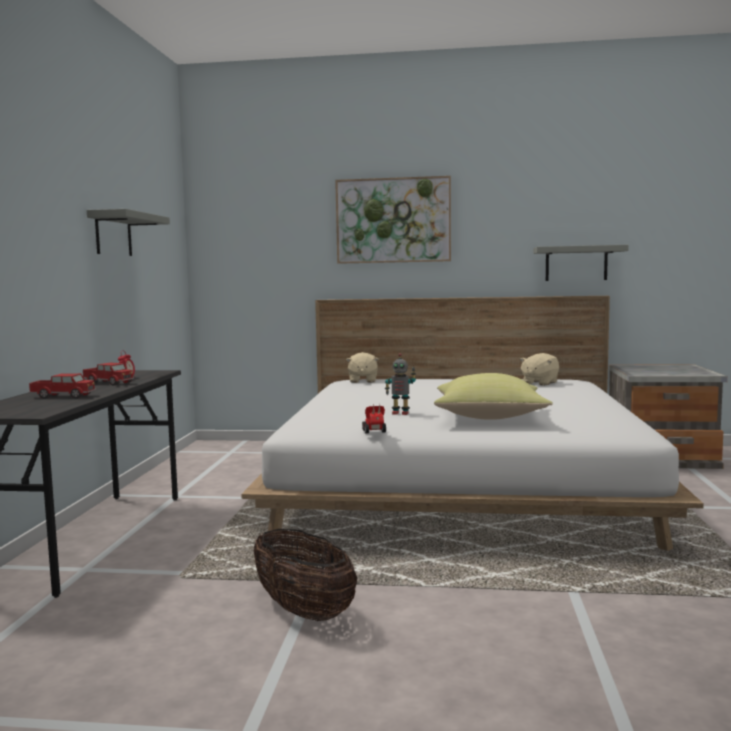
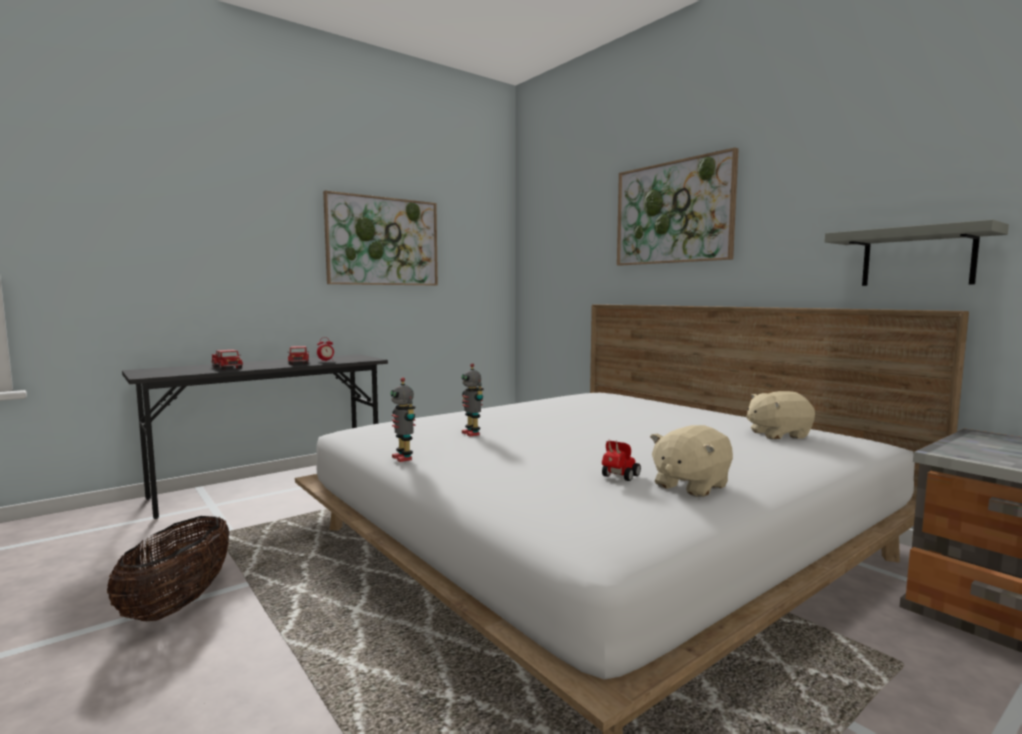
camera: 45 degrees right, 0 degrees up
(113, 234) = (383, 241): grey shelf -> picture
(362, 381) = (599, 395): beige plush toy -> beige plush toy (690, 485)
(374, 432) = (376, 446): toy car -> toy car (618, 477)
(420, 433) = (403, 458): none -> toy robot
(490, 417) = (523, 460): yellow pillow -> none

